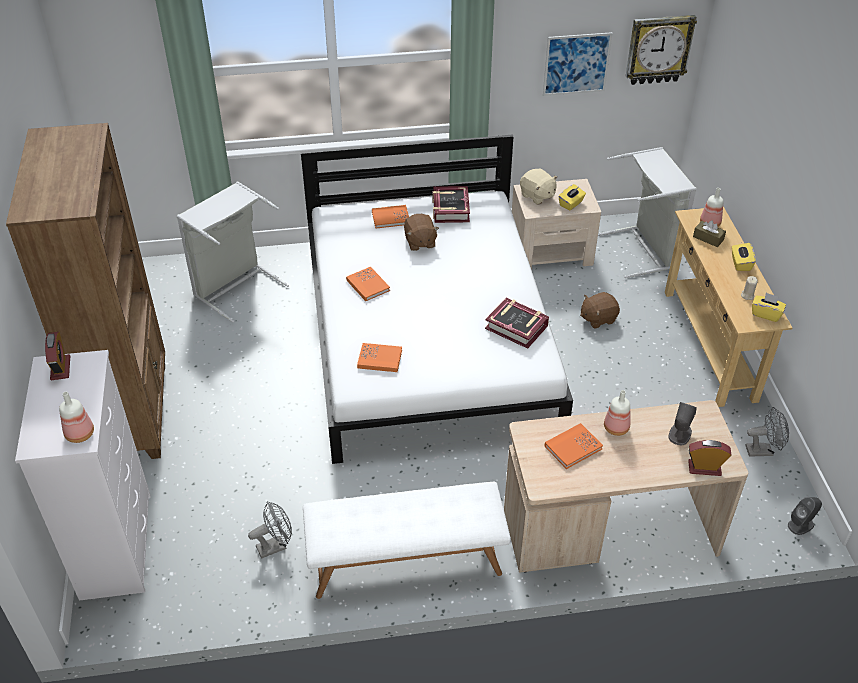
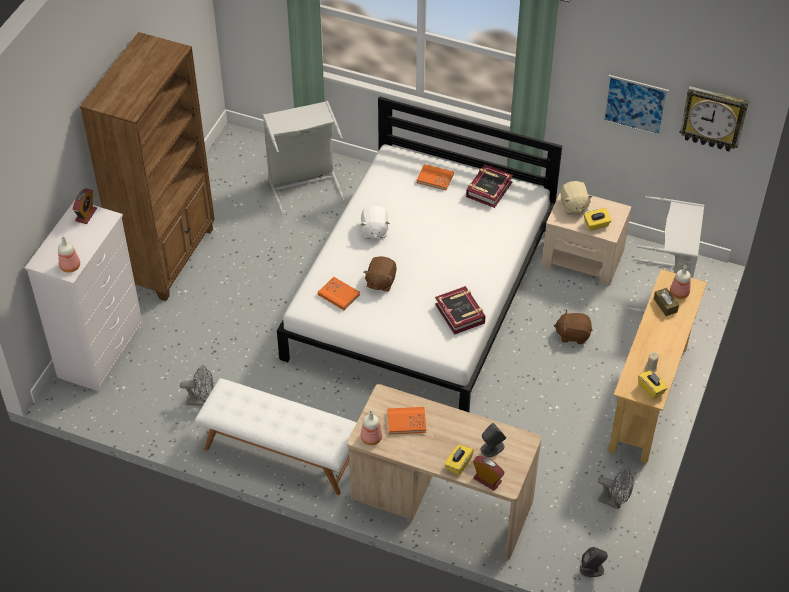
camera: 30 degrees right, 5 degrees up
(368, 285) = (374, 230): orange book -> white plush toy
(420, 242) = (442, 209): brown plush toy -> brown plush toy (380, 282)
(617, 428) = (450, 422): bottle -> bottle (371, 438)
(740, 263) = (671, 338): yellow tissue box -> yellow tissue box (458, 464)

